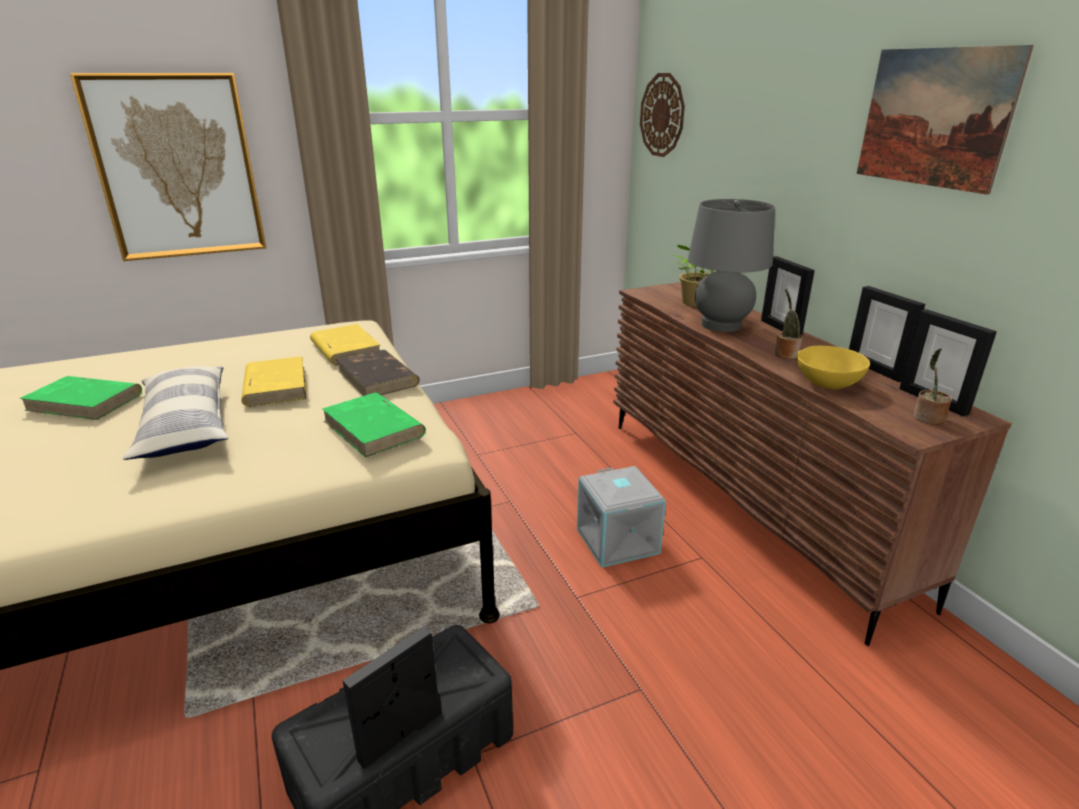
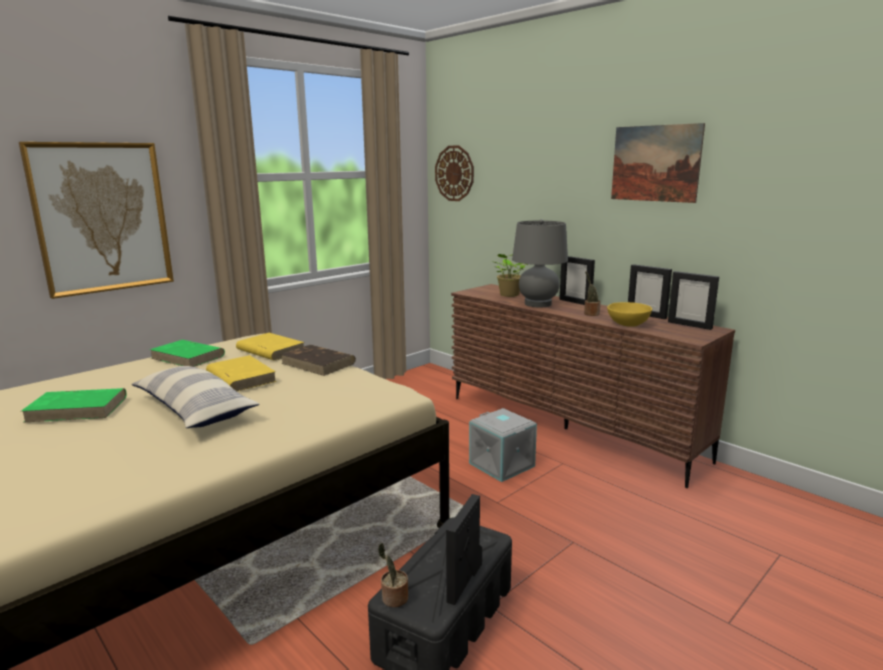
camera: 20 degrees left, 10 degrees down
(374, 428) = (353, 389): green book -> green book (188, 357)
(927, 418) = (694, 333): potted plant -> potted plant (393, 599)

